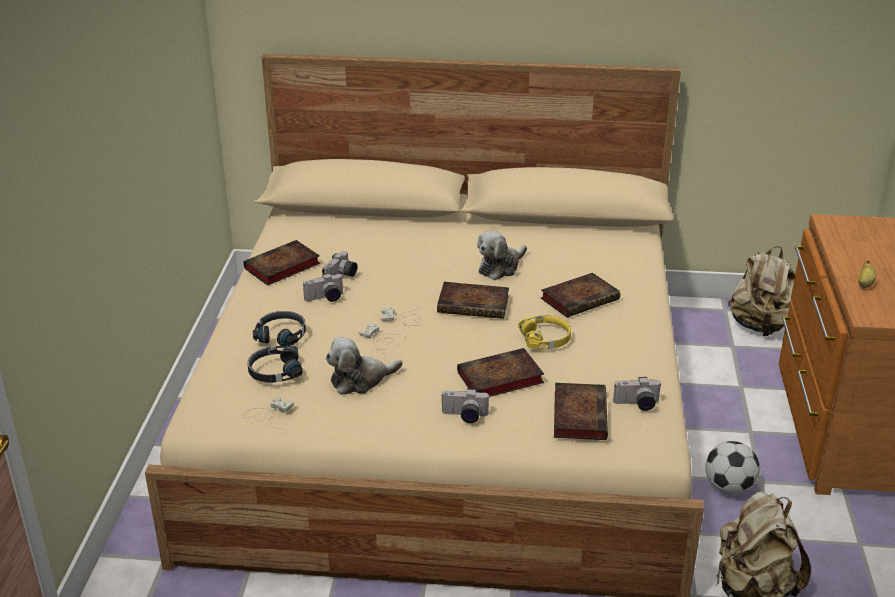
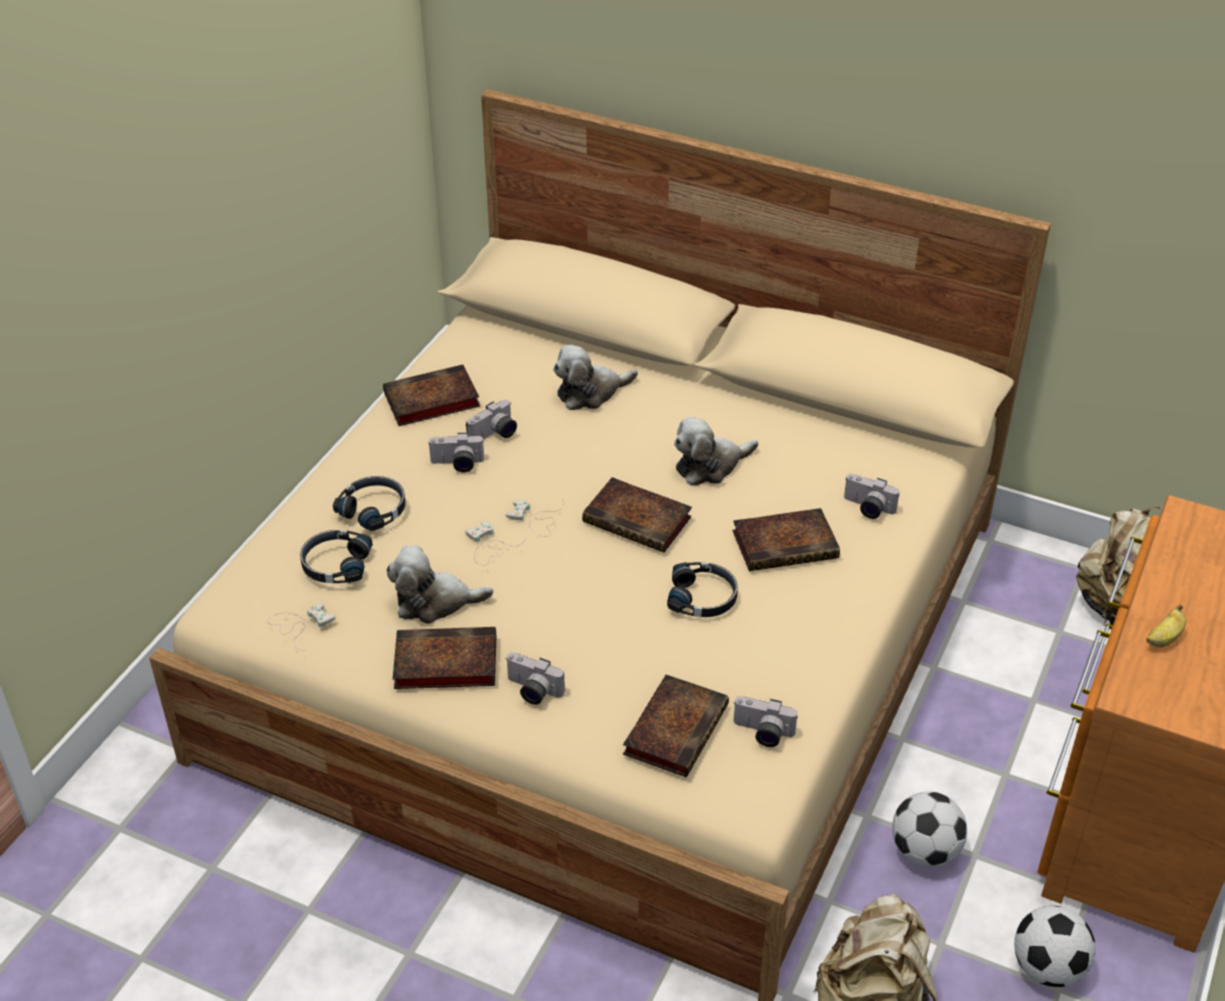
camera: 20 degrees right, 10 degrees up
(393, 243) = (590, 392): none -> plush toy
(498, 379) = (606, 645): book -> book (443, 663)
(546, 338) = (703, 597): yellow headphones -> black headphones
(618, 270) = (867, 508): none -> camera
(846, 533) = (1047, 967): none -> football

